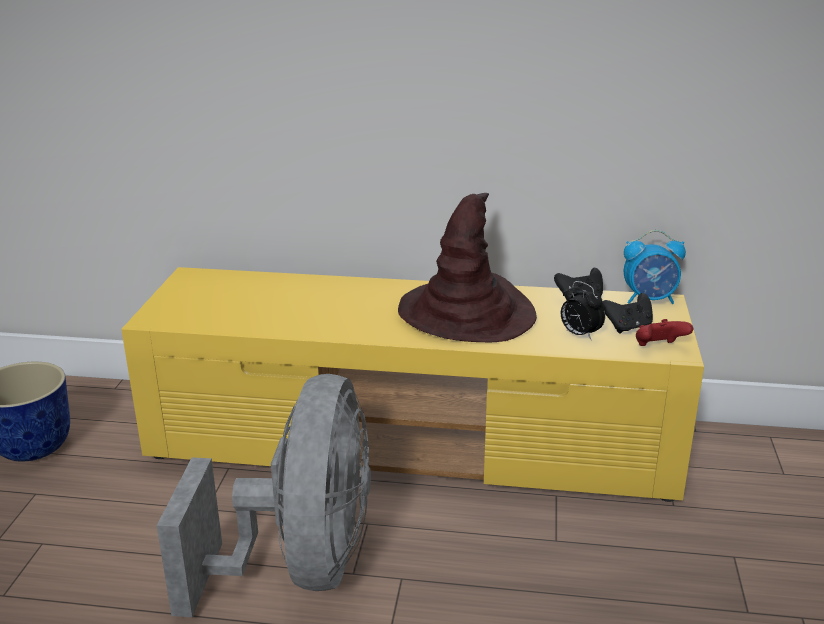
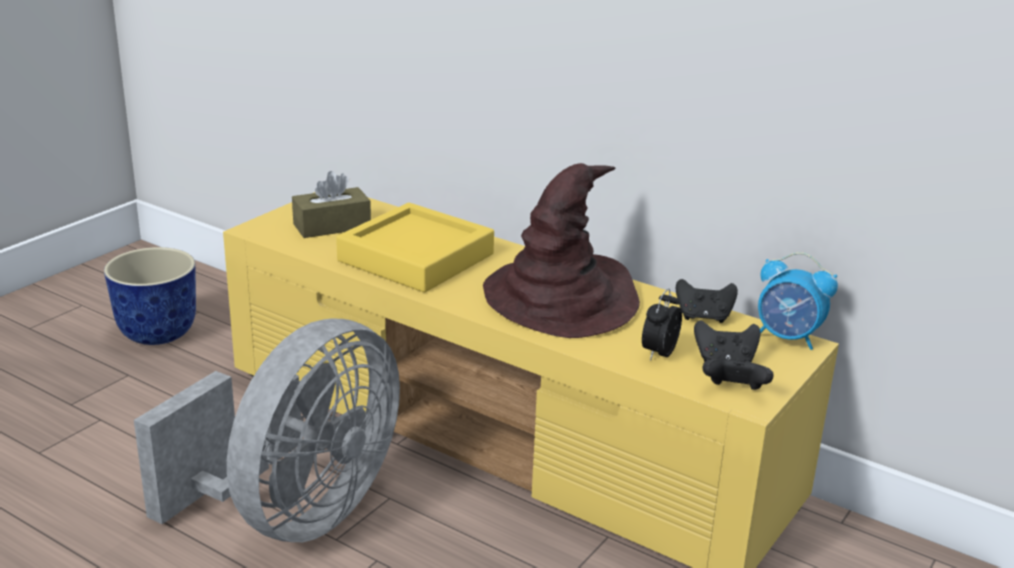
camera: 25 degrees right, 0 degrees up
(218, 300) = (332, 226): none -> brown tissue box
(318, 309) = (416, 257): none -> yellow tray
(579, 334) = (659, 353): alarm clock -> alarm clock turned 45 degrees clockwise
(658, 348) = (734, 392): red game controller -> black game controller

